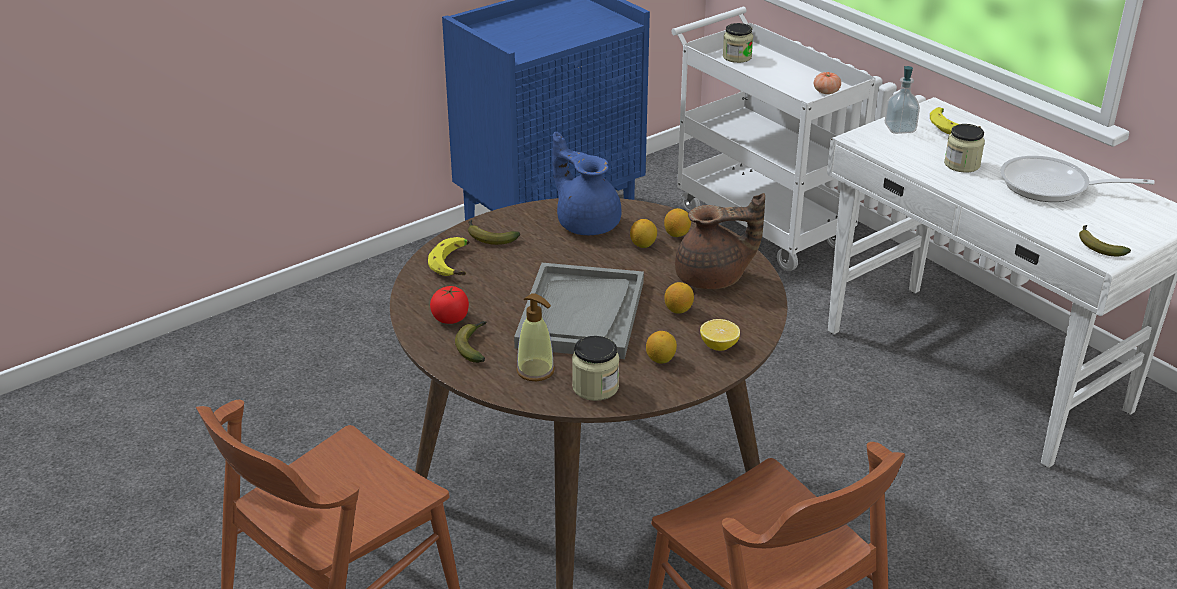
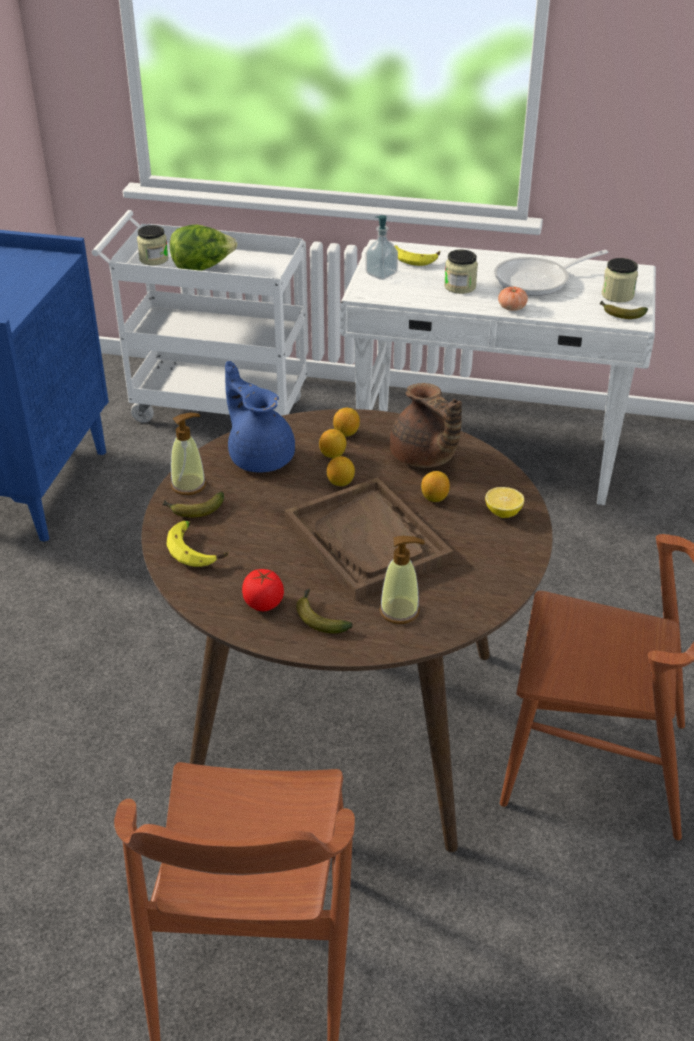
camera: 40 degrees left, 5 degrees up
(508, 220) = (189, 485): none -> soap dispenser
(581, 314) = (367, 541): grey tray -> brown tray
(586, 223) = (260, 456): blue teapot -> blue teapot turned 45 degrees clockwise
(595, 387) = (464, 599): jar -> jar (617, 295)
(661, 359) = (478, 547): lemon -> lemon (340, 483)
(713, 278) = (424, 458): brown teapot -> brown teapot turned 105 degrees clockwise
(768, 77) = (202, 268): none -> lettuce
(826, 92) = (264, 265): tomato -> tomato (512, 308)

